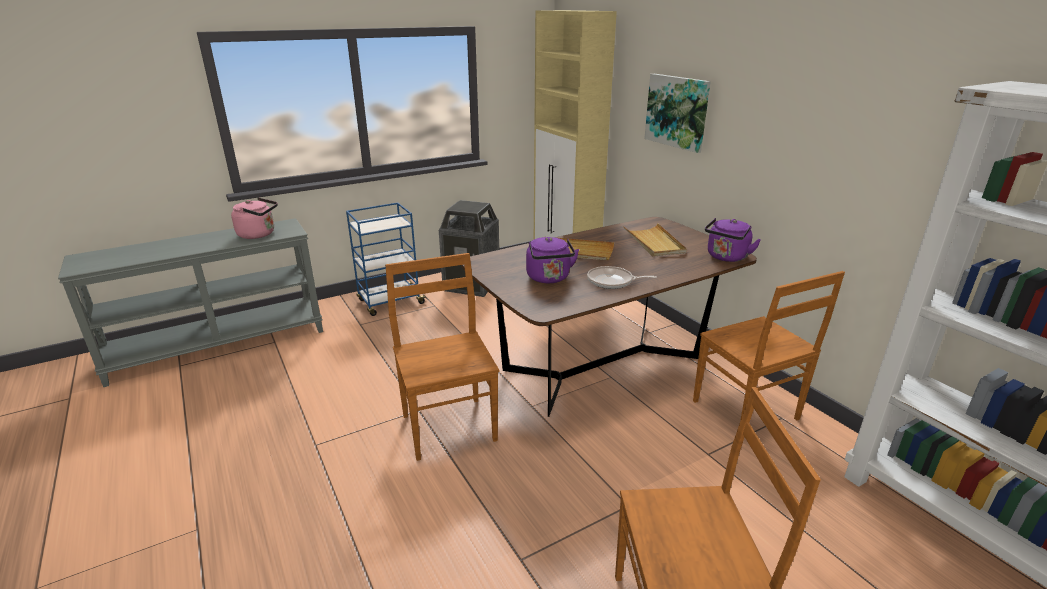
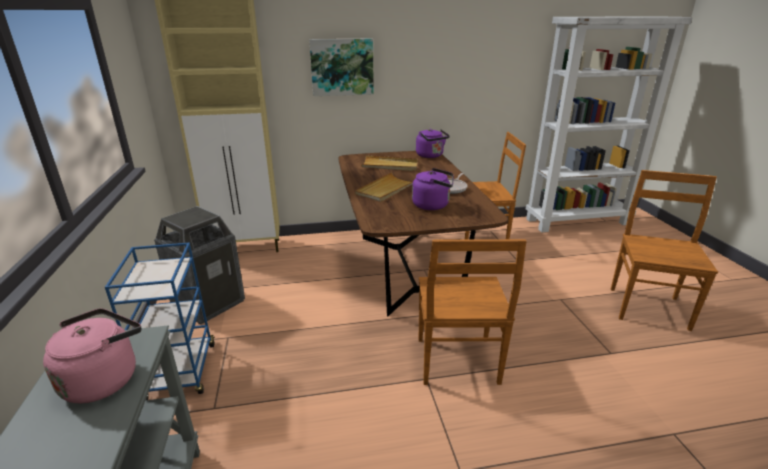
camera: 70 degrees left, 0 degrees up
(448, 426) = (457, 362): brown chair -> brown chair turned 90 degrees counterclockwise

